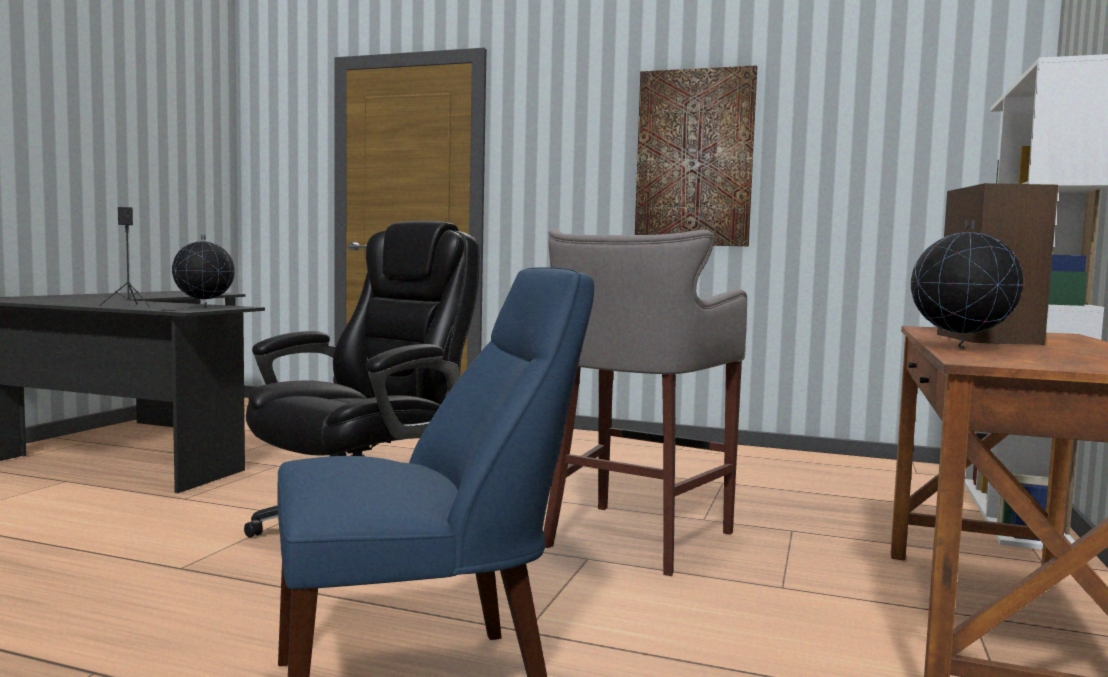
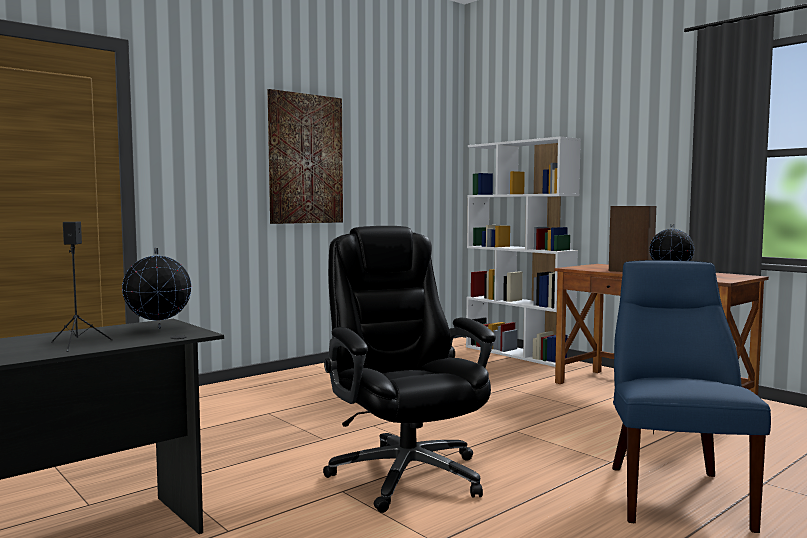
camera: 60 degrees left, 0 degrees up
(633, 539) = (494, 416): grey stool -> none

